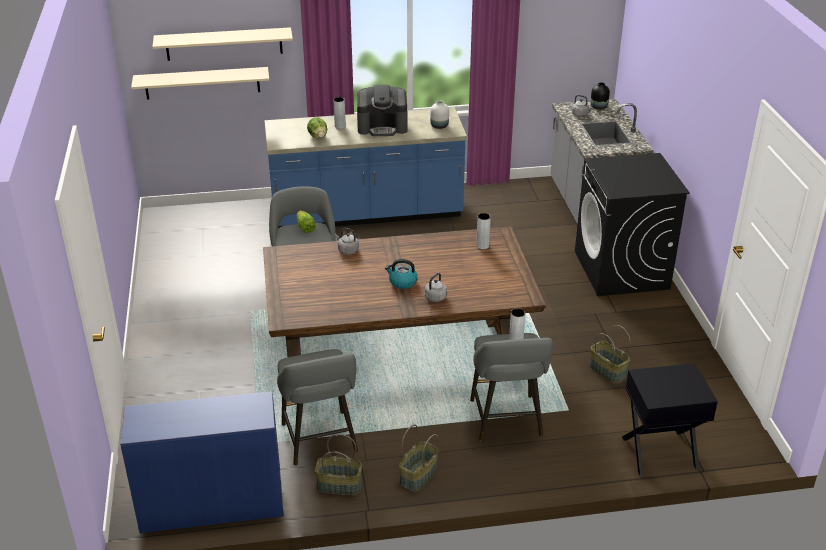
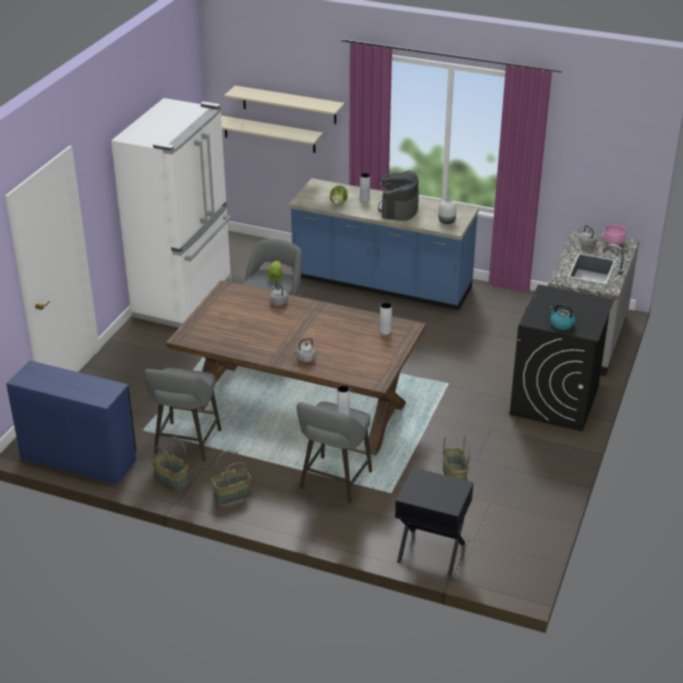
camera: 30 degrees right, 0 degrees up
(177, 289) = (185, 299): none -> white fridge
(382, 127) = (398, 209): coffee machine -> coffee machine turned 75 degrees clockwise
(402, 282) = (294, 339): kettle -> kettle (561, 324)
(598, 107) = (613, 242): black vase -> pink bowl

